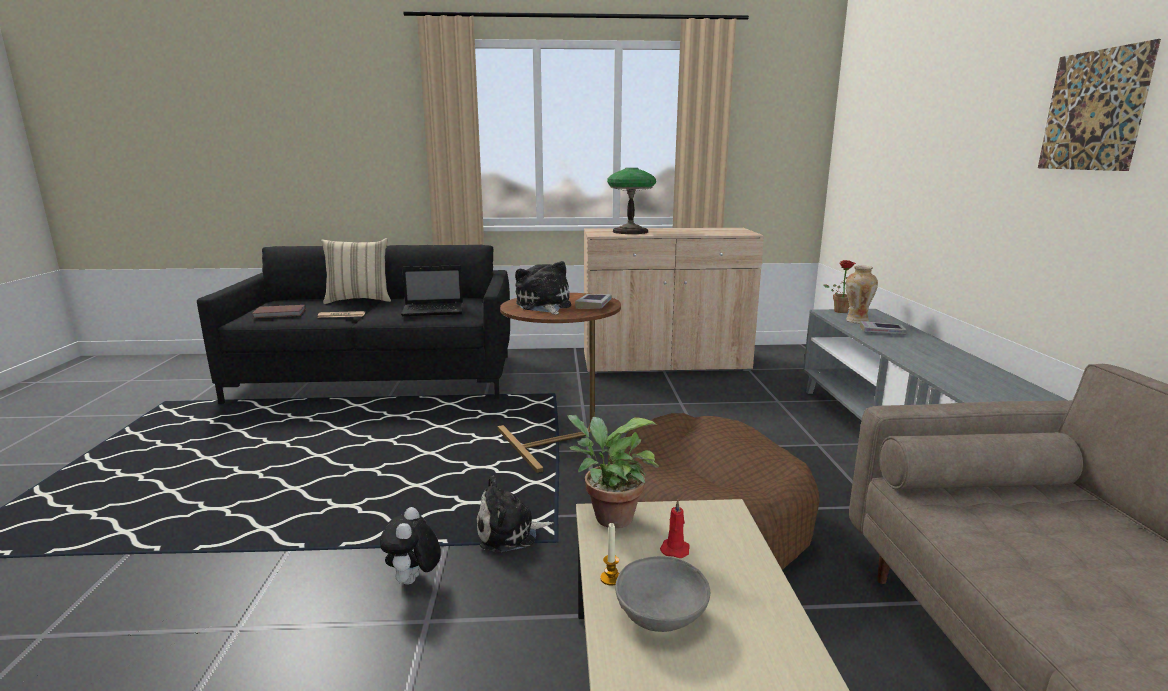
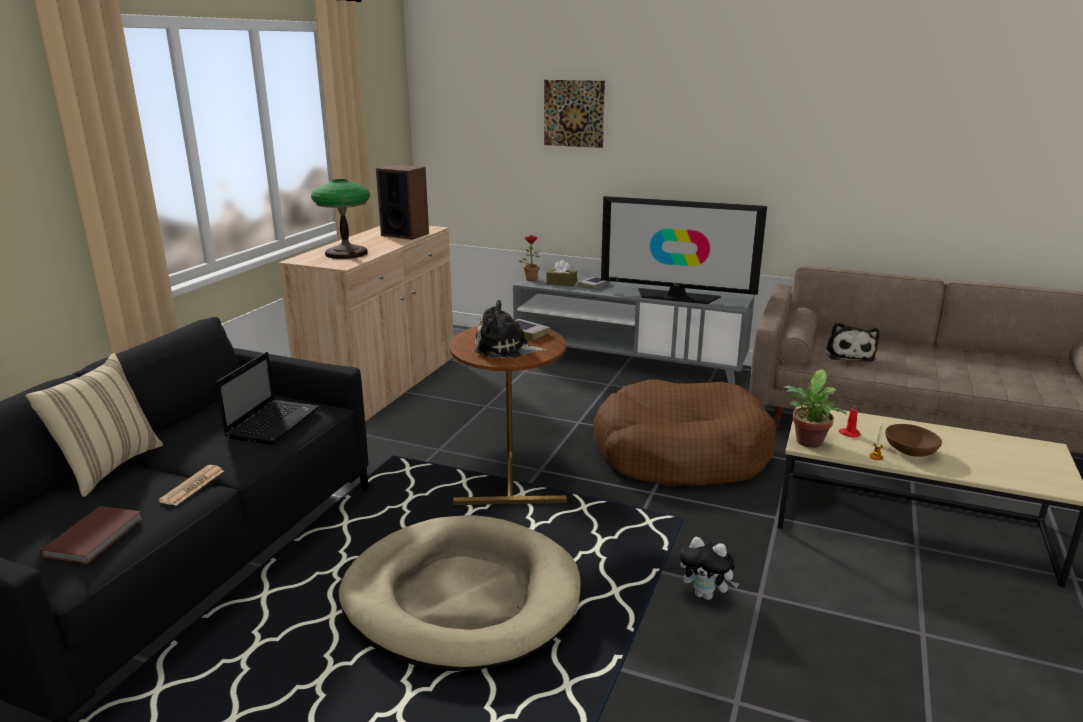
camera: 65 degrees left, 5 degrees up
(372, 463) = (461, 597): none -> beige dog bed
(510, 533) = (657, 536): plush toy -> plush toy (849, 354)
(662, 615) = (910, 451): grey bowl -> brown bowl
(712, 232) = (405, 234): none -> speaker
(856, 321) = (561, 283): vase -> brown tissue box
(937, 367) = (676, 297): none -> television
(1093, 110) = (726, 122): picture -> picture (573, 113)

